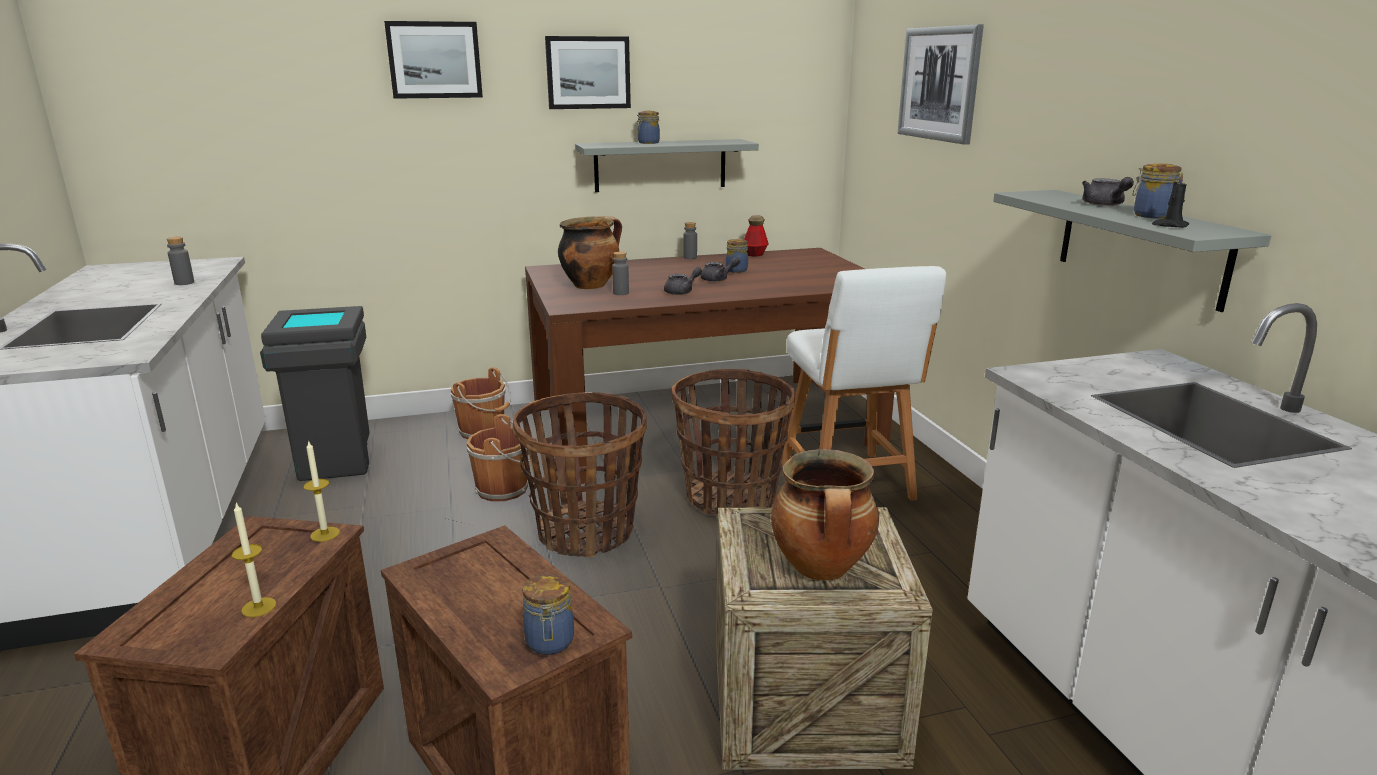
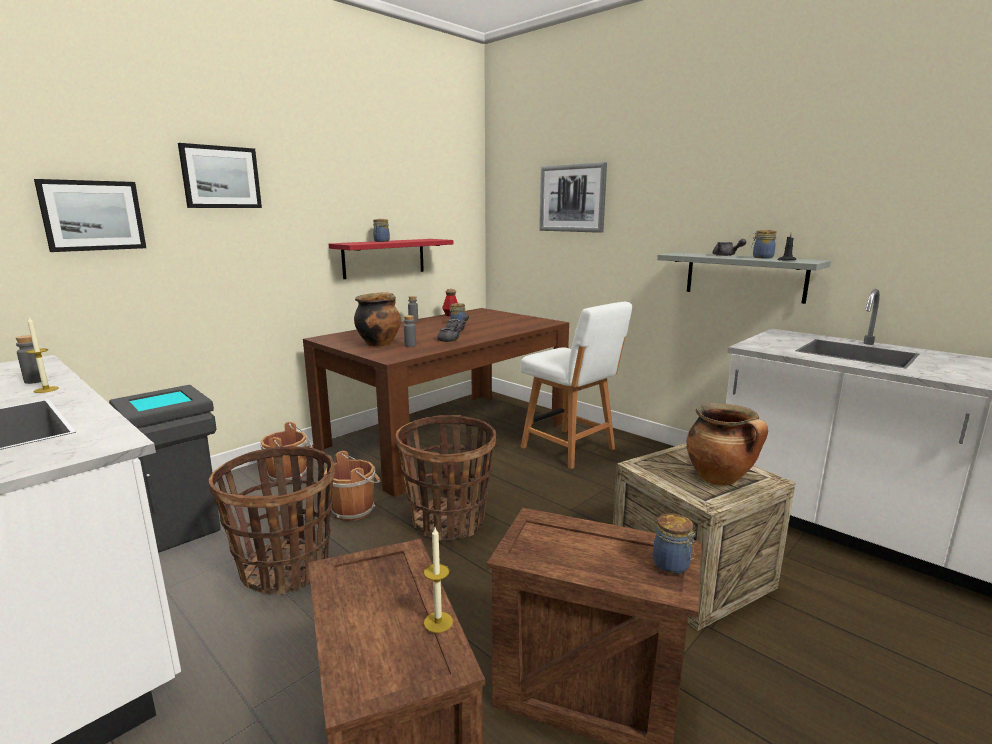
camera: 30 degrees left, 5 degrees down
(325, 534) = (401, 554): candle -> candle (46, 389)
(588, 72) = (335, 191): picture -> picture (93, 215)
(660, 165) = (384, 258): grey shelf -> red shelf
(731, 498) = (516, 474): basket -> basket (286, 569)

